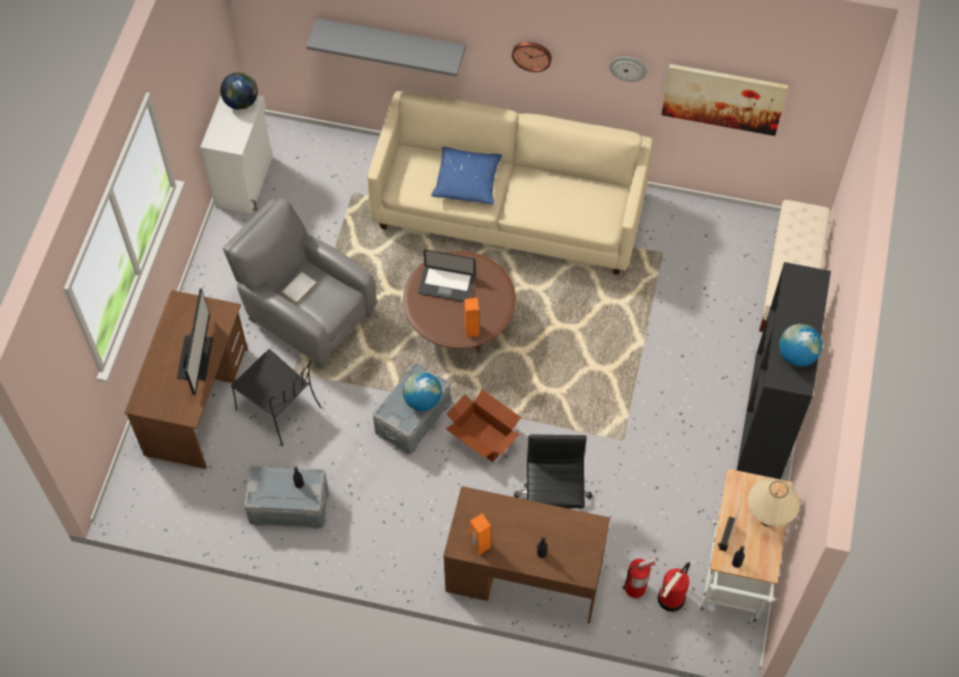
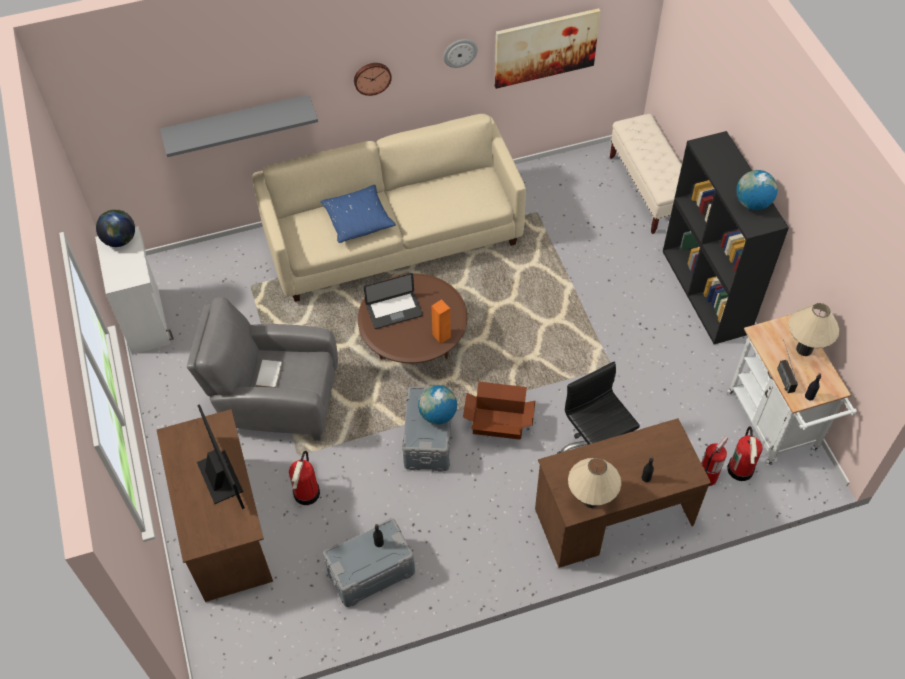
camera: 30 degrees left, 5 degrees down
(280, 409) = (307, 493): black chair -> fire extinguisher
(480, 545) = (590, 500): orange speaker -> beige table lamp

